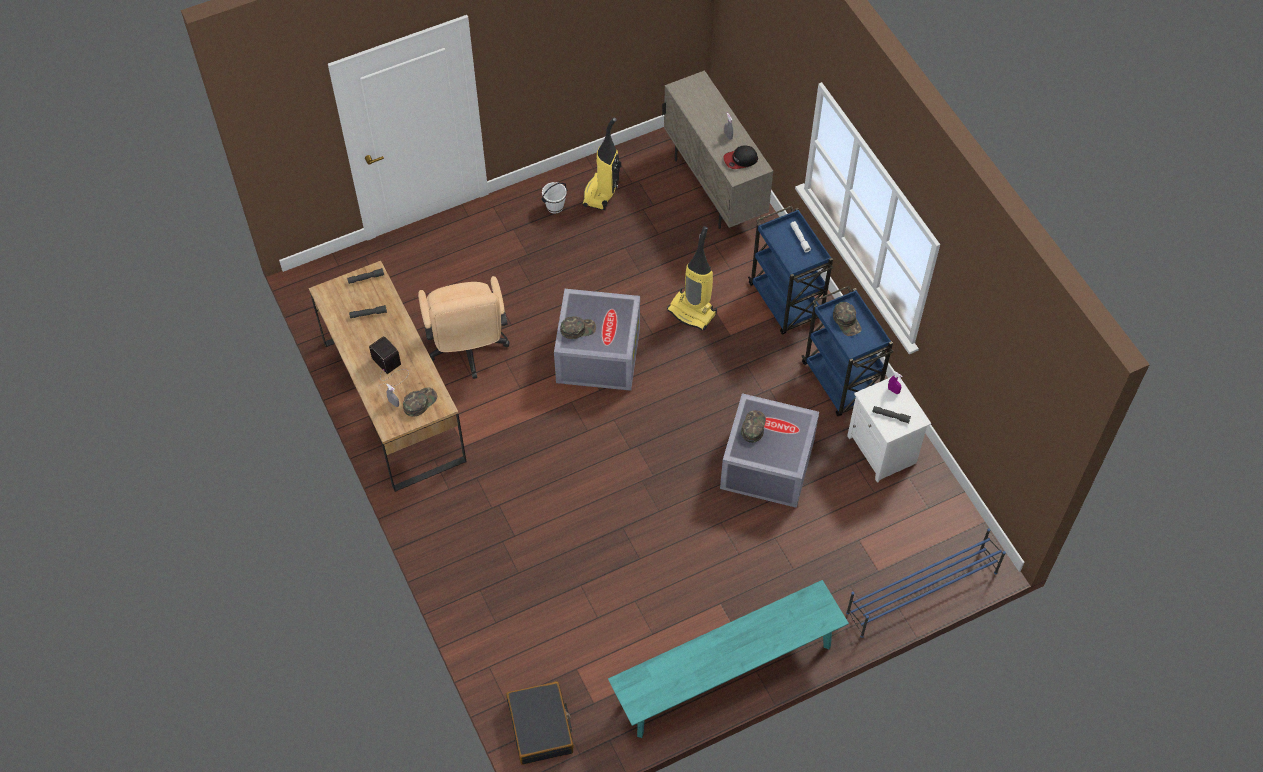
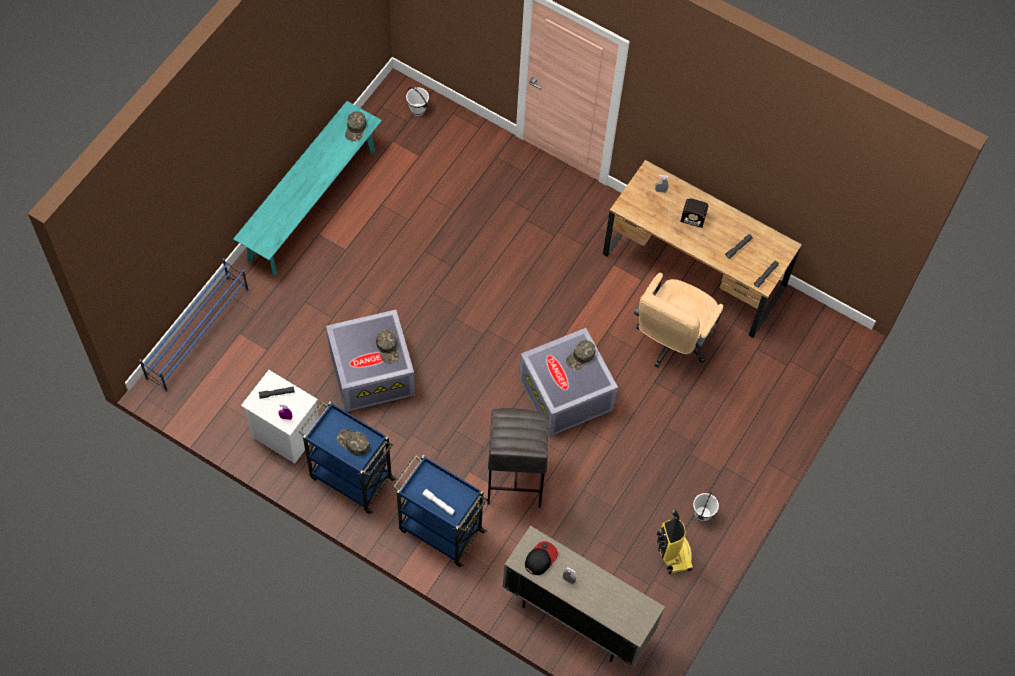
camera: 145 degrees right, 5 degrees up
(419, 402) = (642, 201): green cap -> green cap (356, 128)
(468, 350) = (671, 341): beige office chair -> beige office chair turned 105 degrees counterclockwise
(541, 727) = (418, 109): black suitcase -> white bucket
(692, 312) = (514, 476): vacuum cleaner -> grey stool

